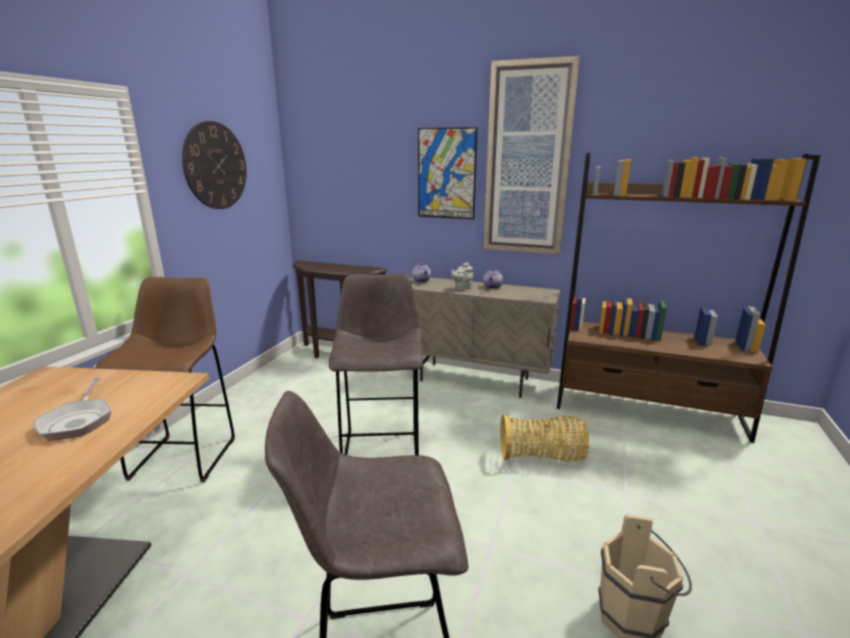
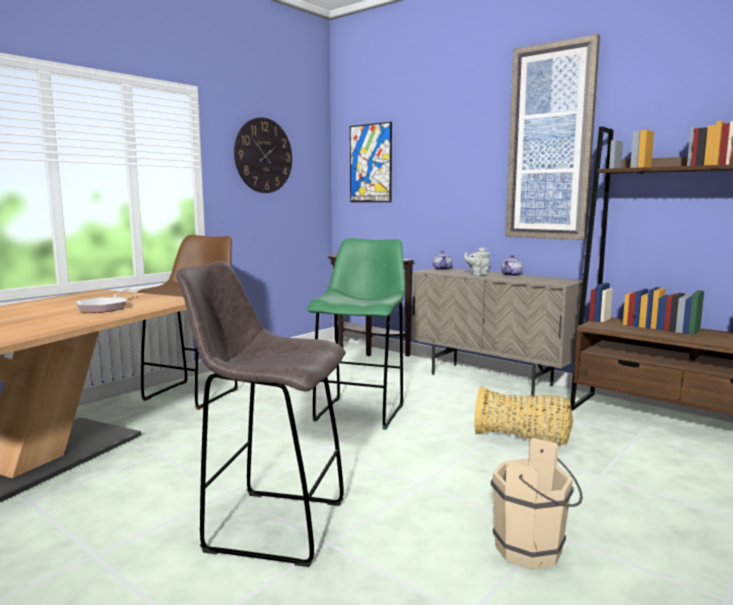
camera: 20 degrees right, 10 degrees down
(381, 448) = (361, 411): grey stool -> green stool
(446, 174) = (472, 161): picture -> picture (370, 163)

